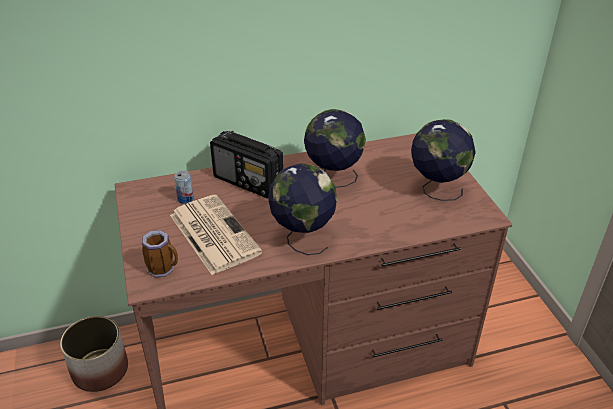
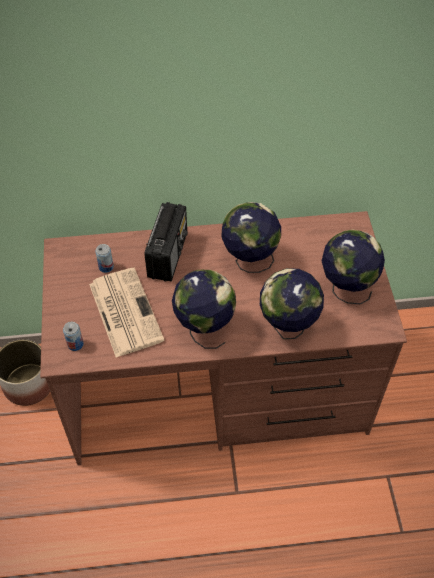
camera: 10 degrees right, 15 degrees up
(164, 268) = (75, 344): mug -> can
(248, 182) = (168, 254): radio -> radio turned 120 degrees counterclockwise
(389, 227) = (287, 327): none -> globe

